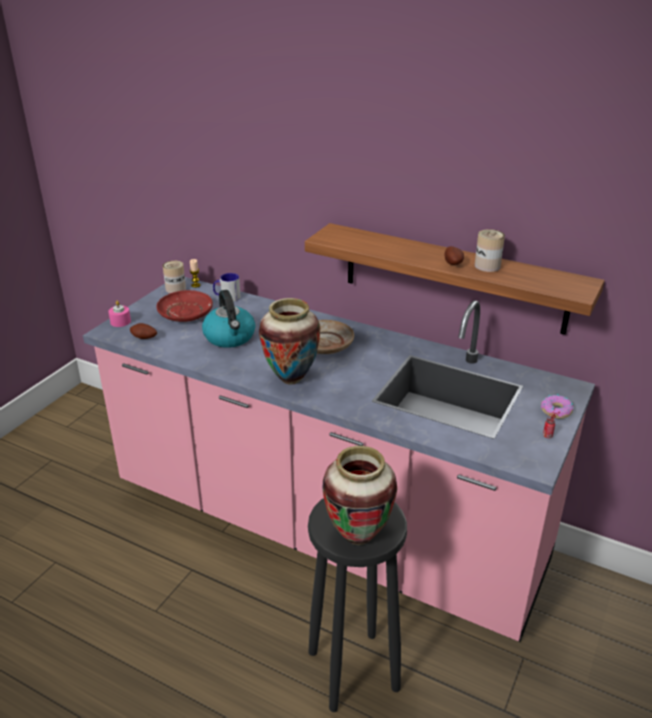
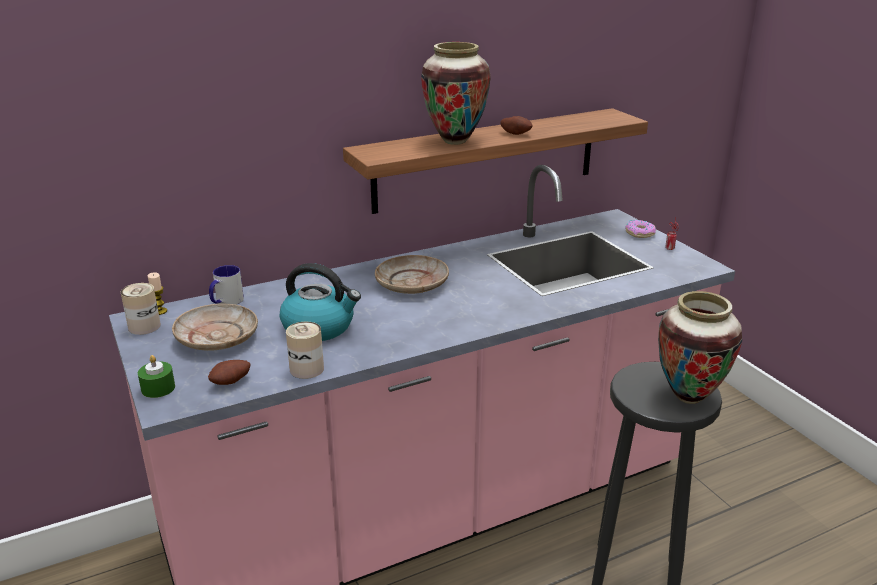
camera: 55 degrees left, 5 degrees down
(120, 321) = (158, 388): pink candle -> green candle
(186, 313) = (217, 337): red plate -> beige plate
(291, 379) = (454, 321): vase -> vase (455, 141)
(487, 266) = (538, 127): can -> can (306, 369)

